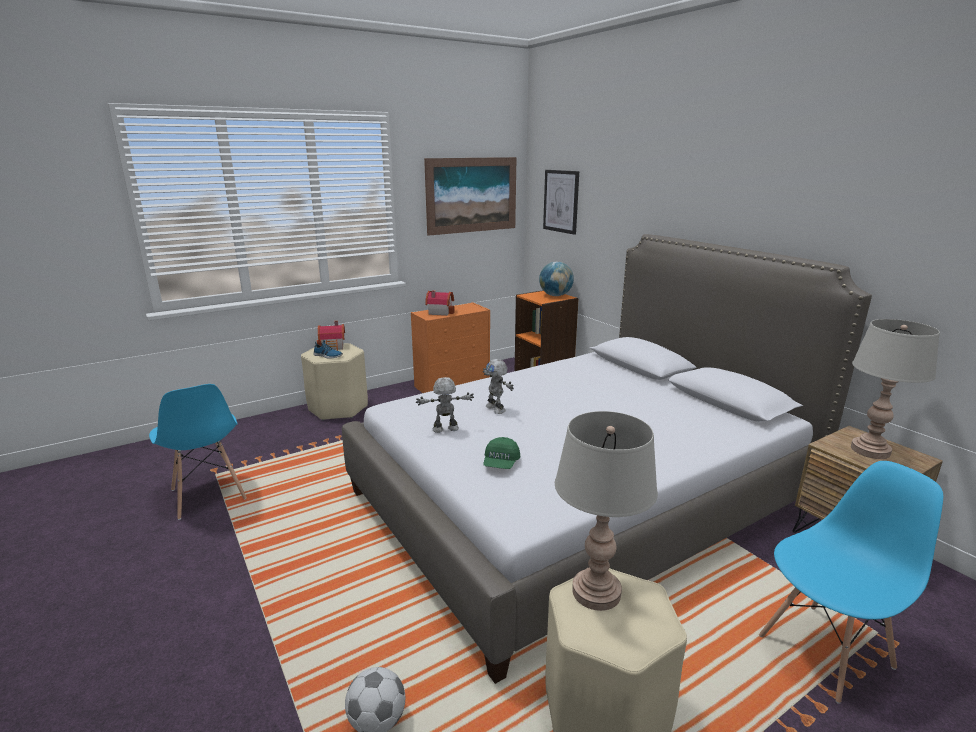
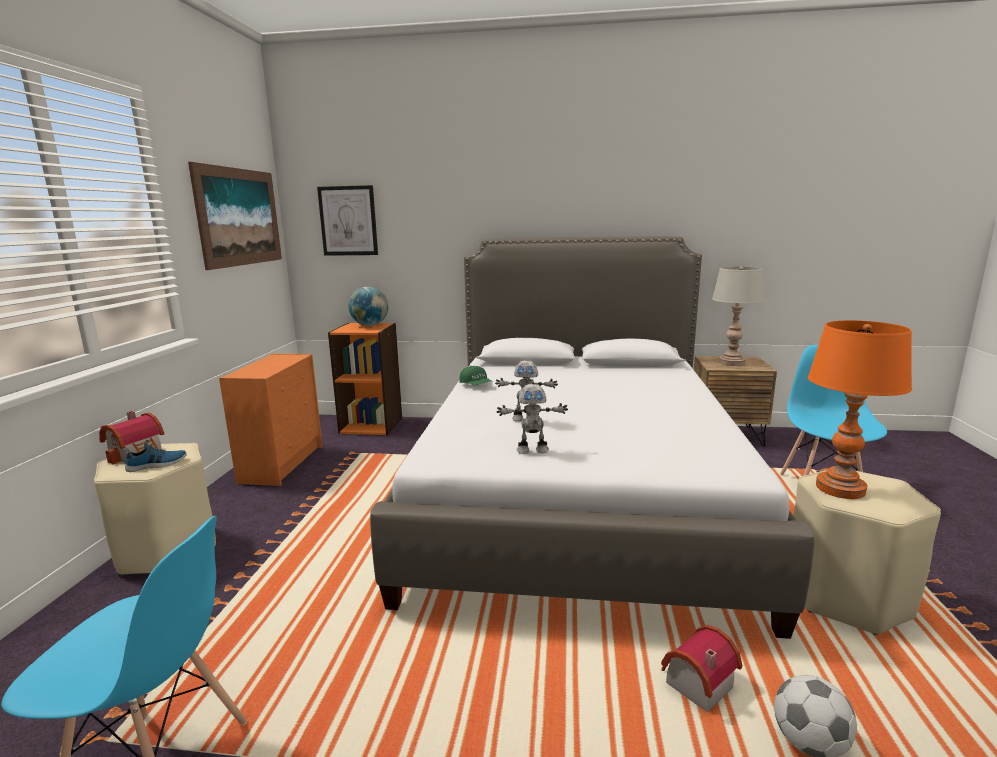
camera: 50 degrees left, 5 degrees down
(440, 312) = (259, 368): toy house -> toy house (694, 684)
(445, 429) = (532, 450): toy robot -> toy robot turned 120 degrees counterclockwise
(501, 463) = (634, 449): green cap -> green cap (476, 385)
(596, 592) = (840, 488): grey table lamp -> orange table lamp

